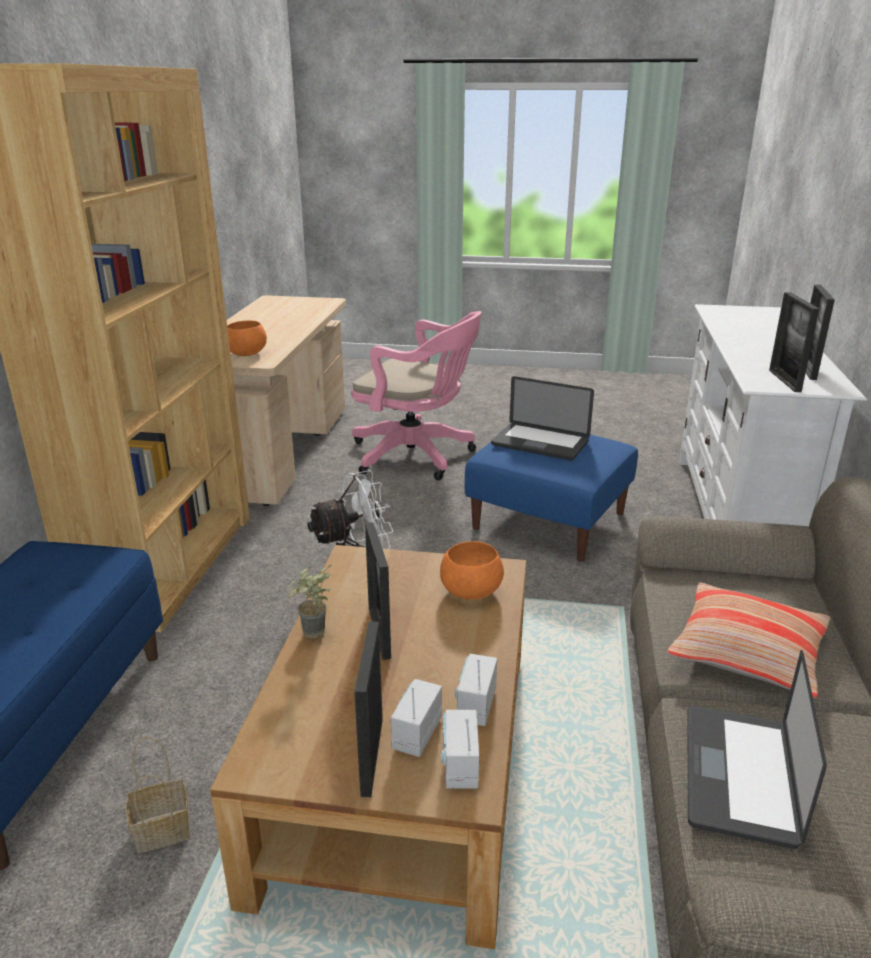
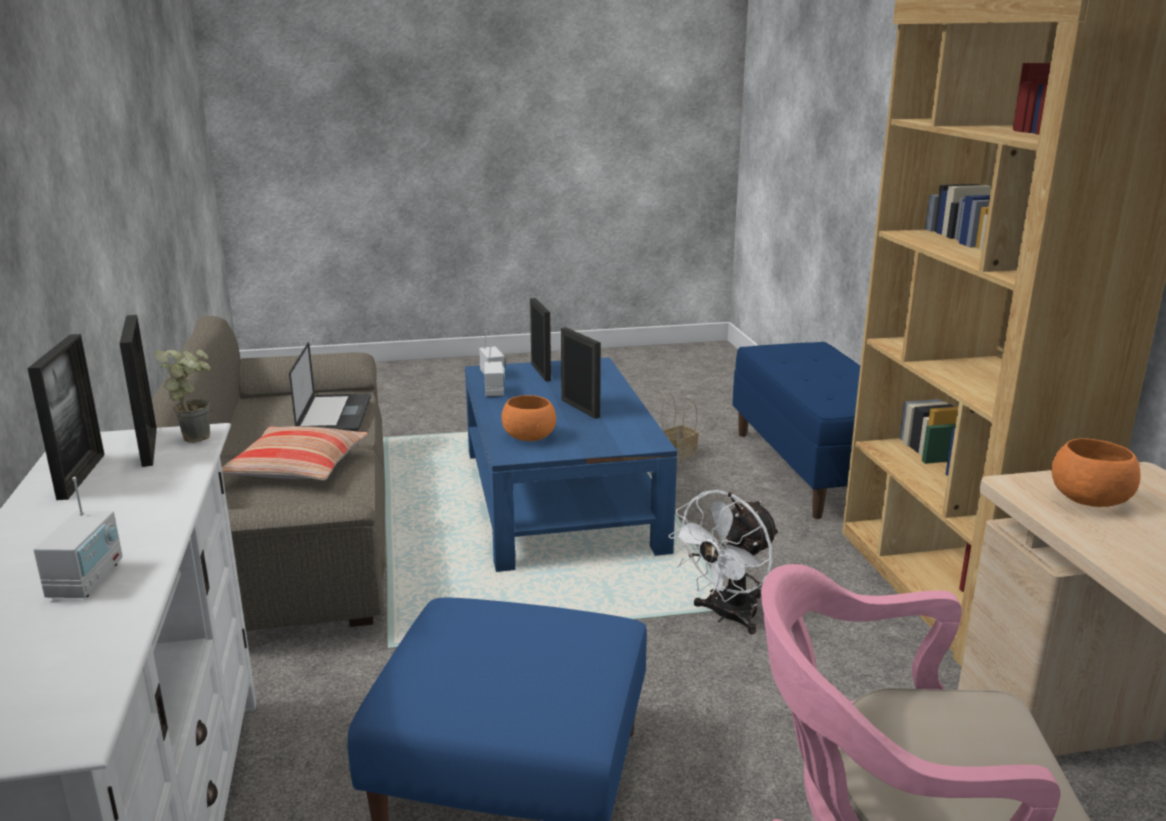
camera: 160 degrees right, 5 degrees down
(312, 637) = (623, 401): potted plant -> potted plant (198, 435)
(401, 765) = (559, 498): brown coffee table -> blue coffee table
(416, 734) = (522, 379): radio -> radio (87, 580)
(540, 443) = (537, 667): laptop -> none

